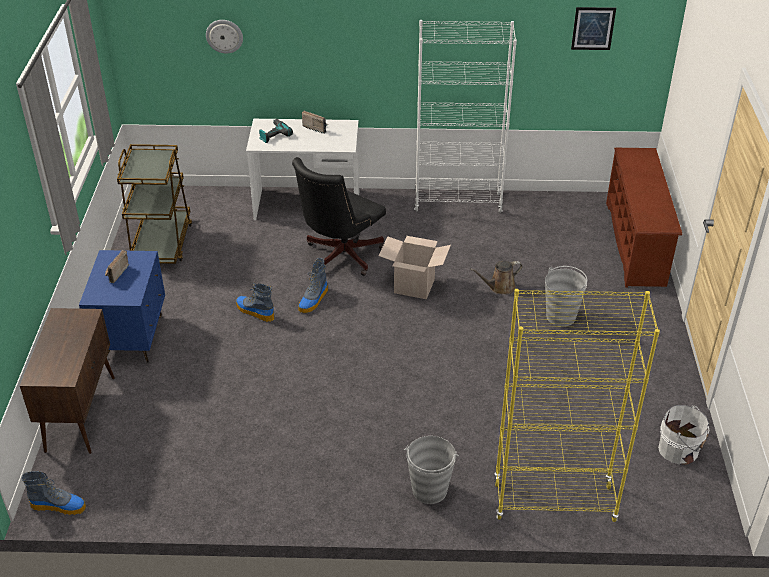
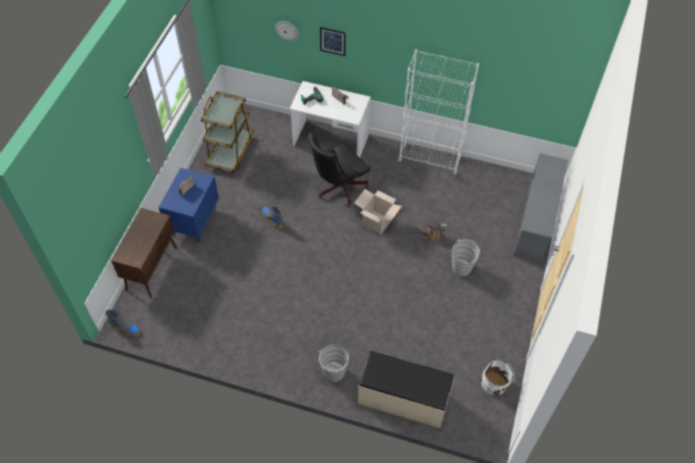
camera: 15 degrees right, 15 degrees up
(313, 300) = (310, 218): boot -> none
(553, 502) = (403, 399): yellow bookcase -> beige bench
(593, 28) = (534, 78): picture -> picture (332, 41)
(636, 244) = (536, 222): brown shoe rack -> grey shoe rack

